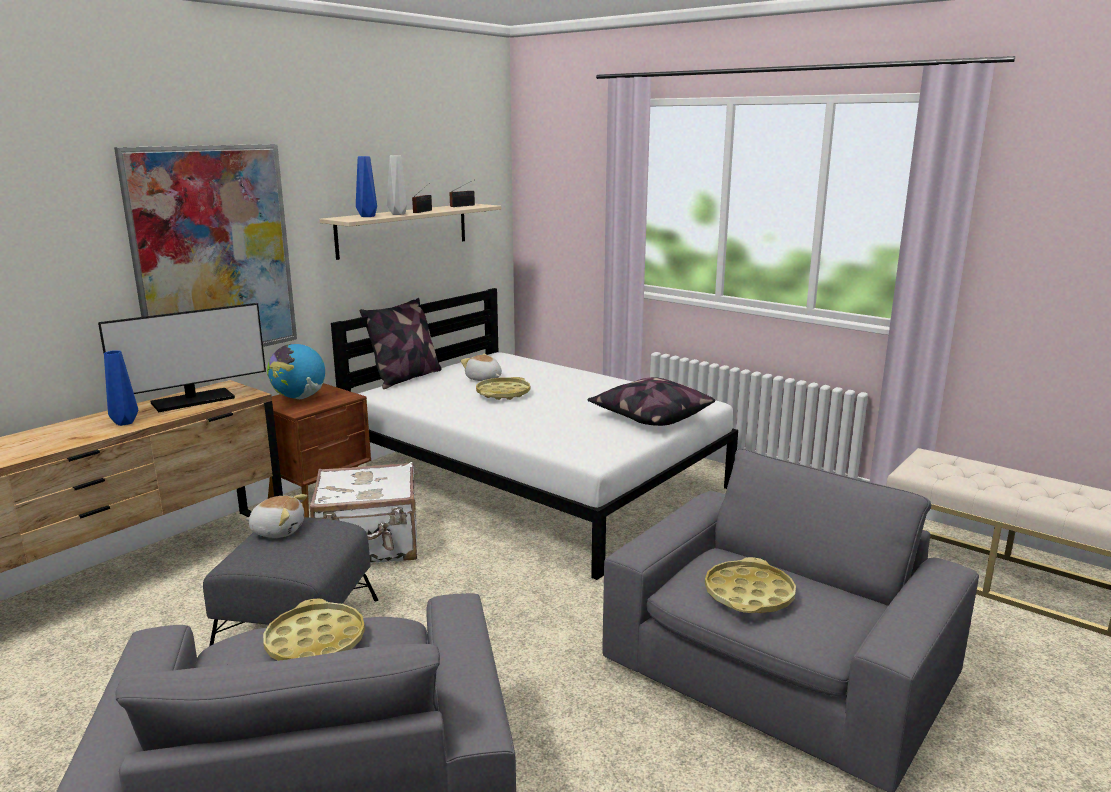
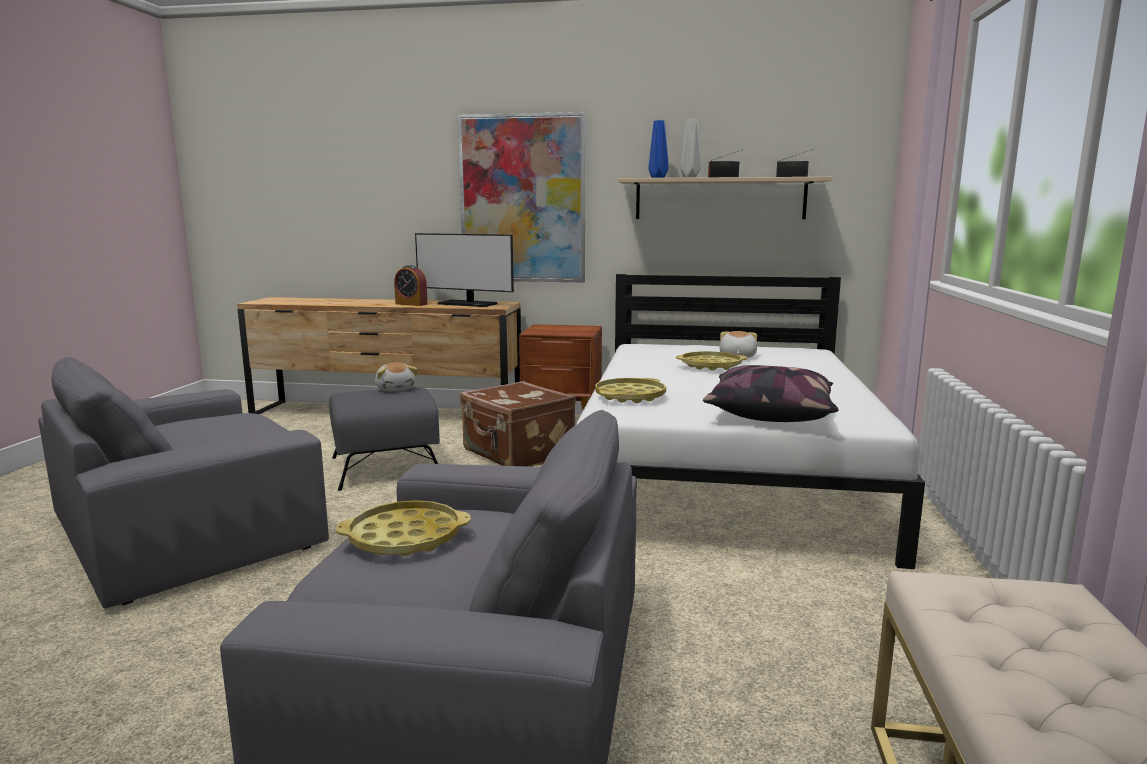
camera: 60 degrees right, 5 degrees down
(125, 423) = (411, 304): blue vase -> alarm clock
(299, 398) = (559, 328): globe -> none
(315, 642) = (239, 424): yellow tray -> yellow tray (630, 396)
(370, 546) = (517, 454): white suitcase -> brown suitcase
(405, 378) = (687, 344): pillow -> none

